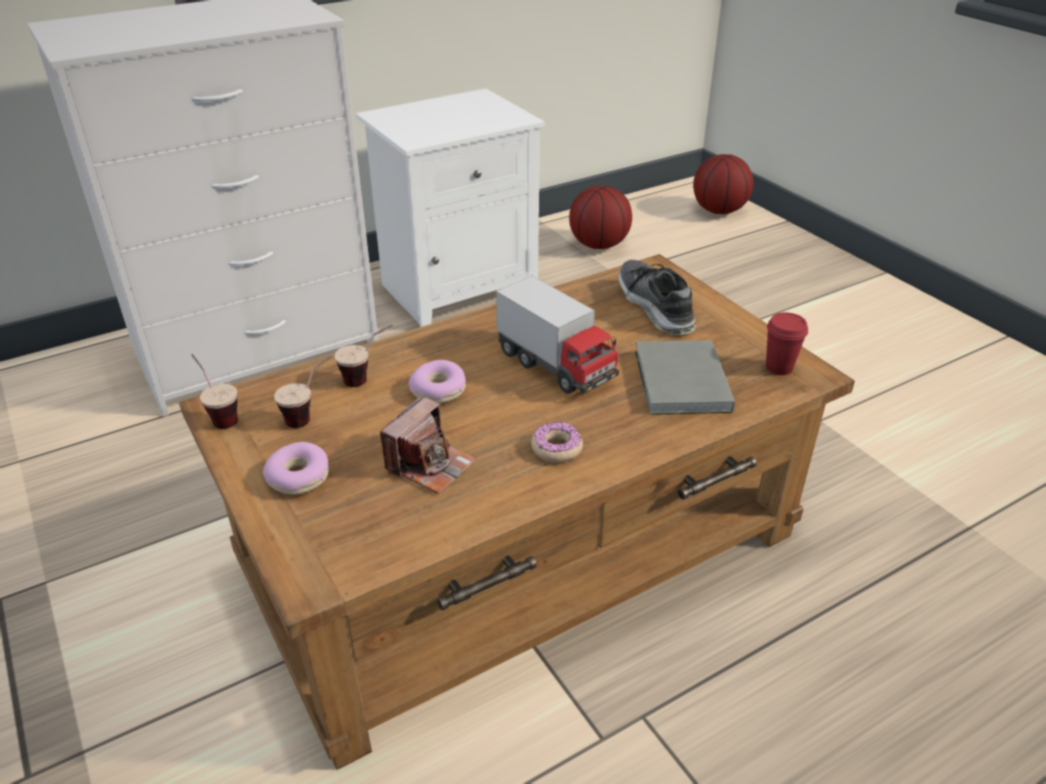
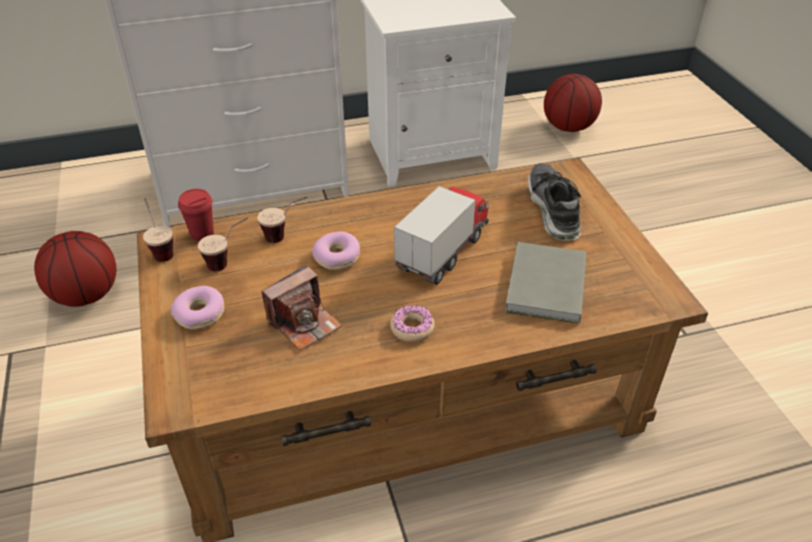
camera: 15 degrees right, 5 degrees up
(555, 366) = (442, 252): toy truck -> toy truck turned 120 degrees counterclockwise
(718, 211) = (692, 108): basketball -> basketball (85, 295)
(779, 367) = (641, 287): red cup -> red cup (202, 234)

